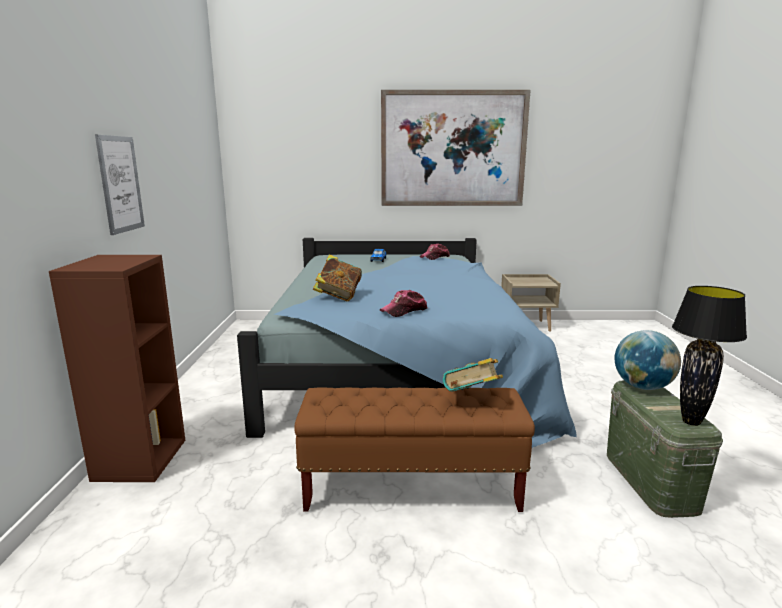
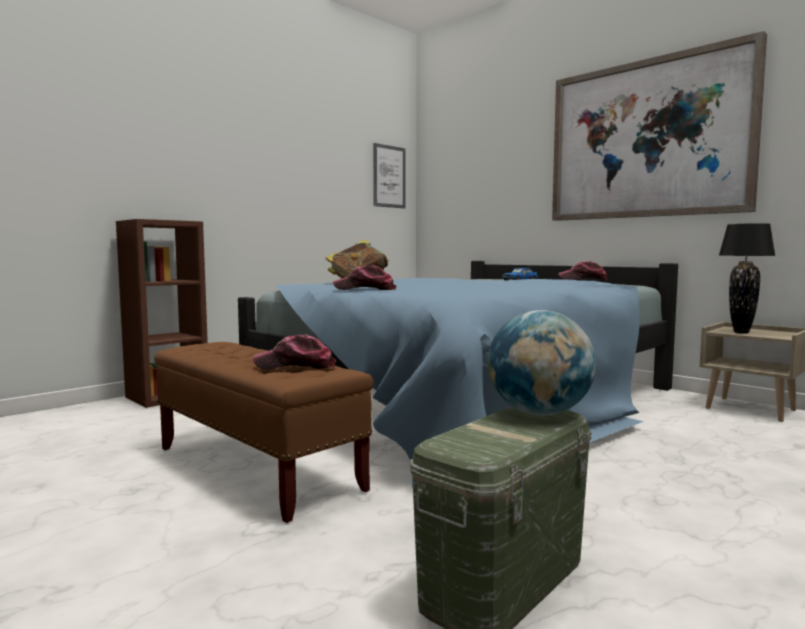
camera: 45 degrees right, 10 degrees down
(120, 184) = (232, 177): picture -> picture (389, 176)
(472, 399) = (295, 366): book -> cap
(691, 421) = (477, 447): black table lamp -> black table lamp (741, 332)

